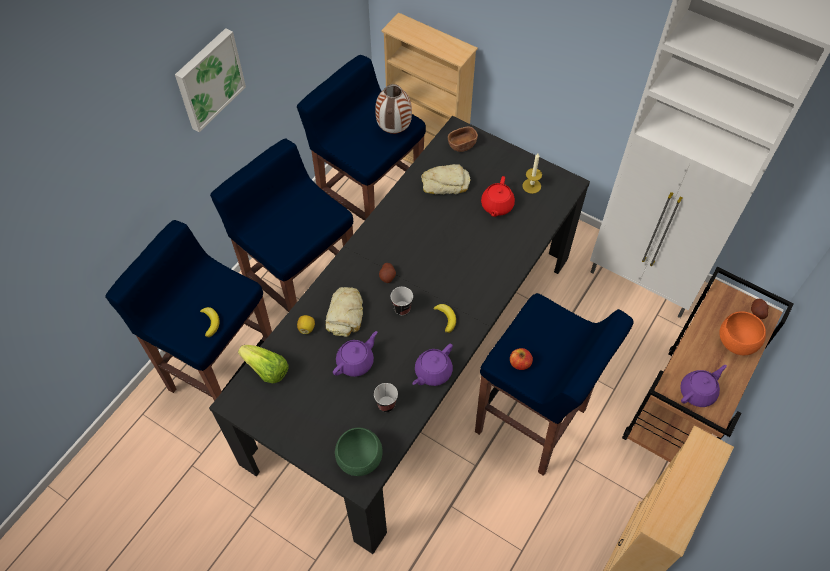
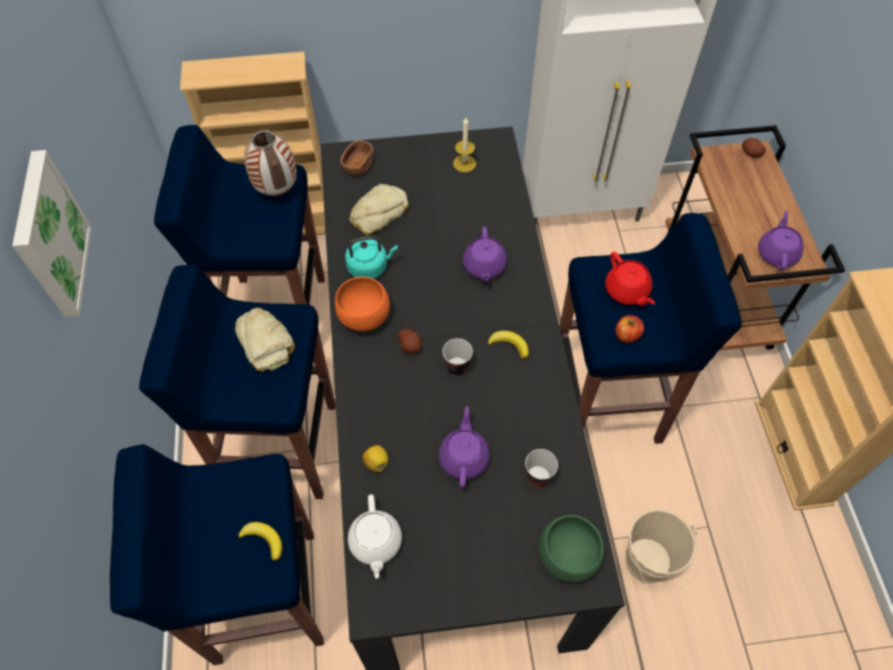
camera: 40 degrees left, 0 degrees up
(266, 369) = (375, 543): lettuce -> white teapot
(345, 314) = (404, 416): bread -> bread (265, 343)
(408, 213) = (370, 267): none -> turquoise kettle
(432, 372) = (549, 408): purple teapot -> purple teapot (484, 266)
(458, 541) = (649, 566): none -> beige bucket
(496, 206) = (450, 203): red teapot -> red teapot (627, 291)
(736, 343) = (762, 191): orange bowl -> orange bowl (365, 319)

